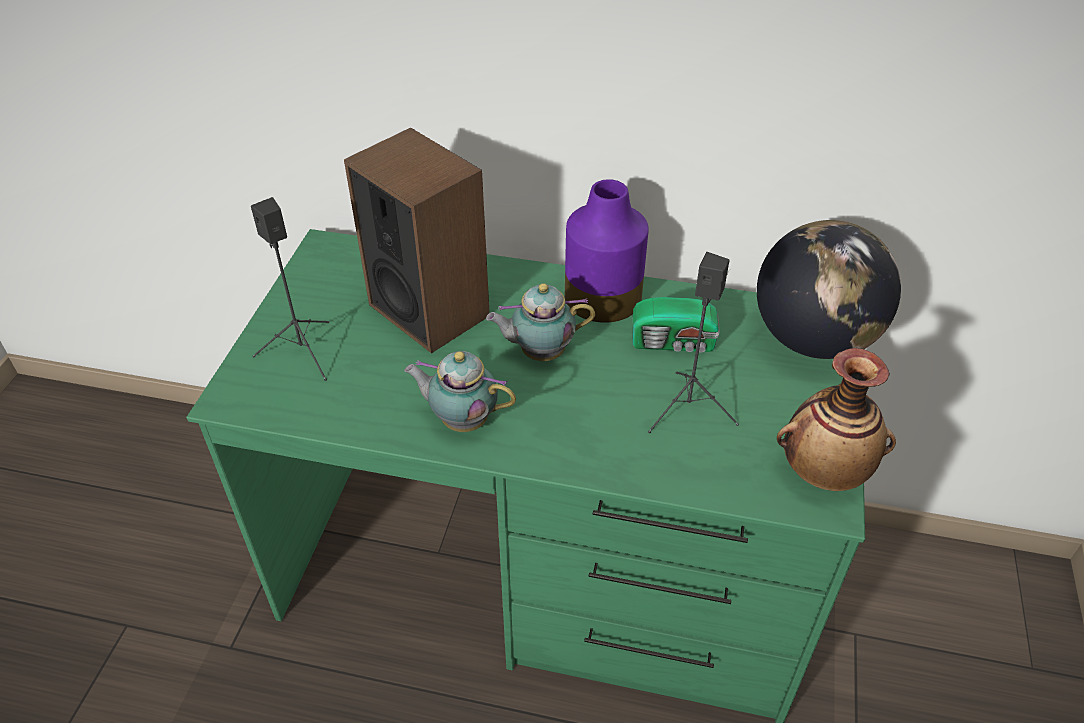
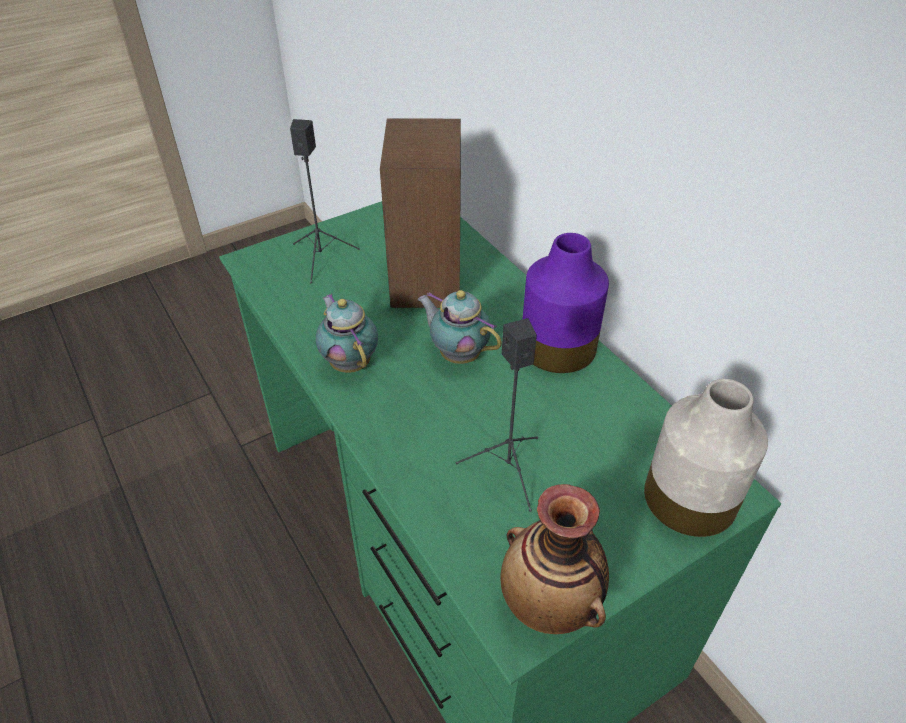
camera: 45 degrees right, 0 degrees up
(675, 342) = (567, 415): radio -> none
(813, 340) = (691, 497): globe -> beige vase

